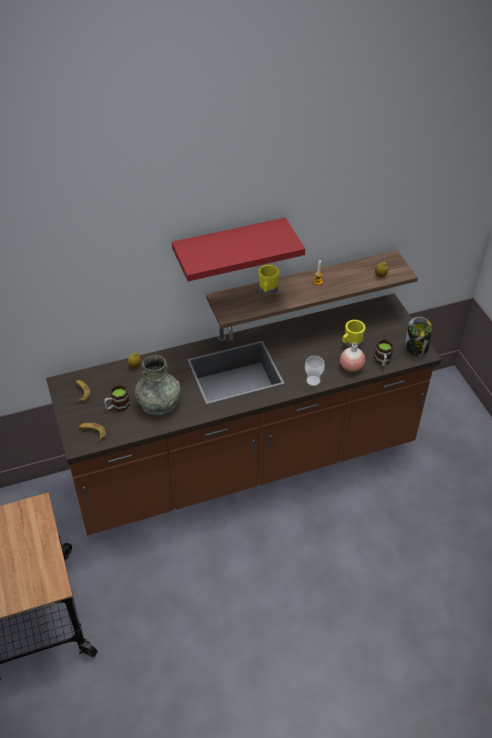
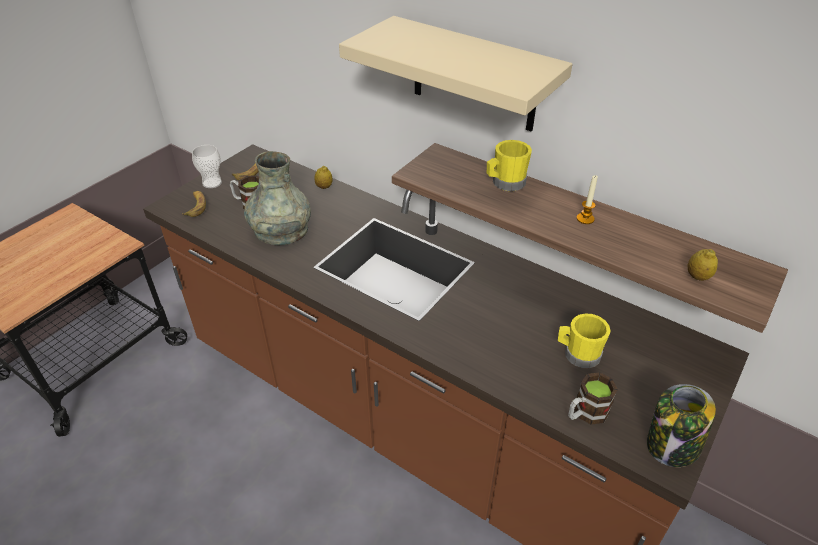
camera: 55 degrees right, 5 degrees down
(229, 247) = (474, 75): red shelf -> beige shelf
(313, 381) = (454, 348): cup -> cup (212, 183)
(351, 367) = (529, 379): vase -> none

